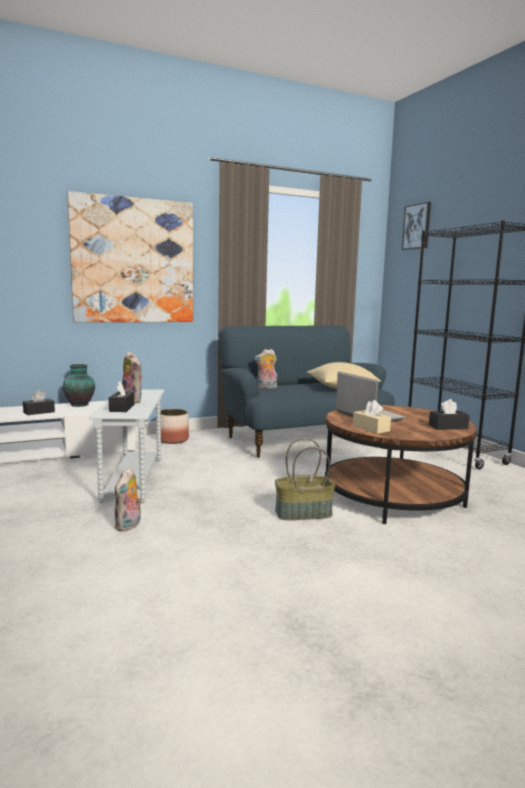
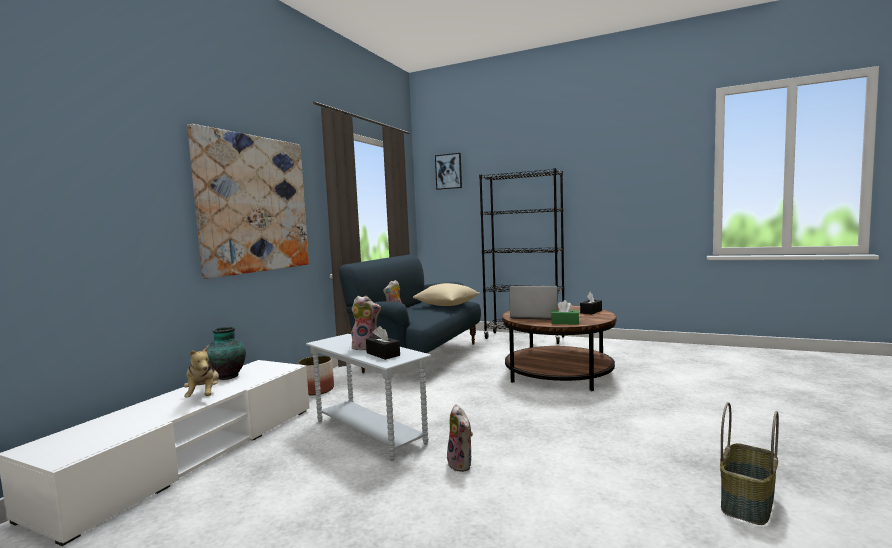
camera: 40 degrees left, 5 degrees down
(39, 412) = (204, 396): black tissue box -> plush toy
(303, 514) = (543, 403): basket -> basket (748, 503)
(371, 428) = (565, 322): beige tissue box -> green tissue box

